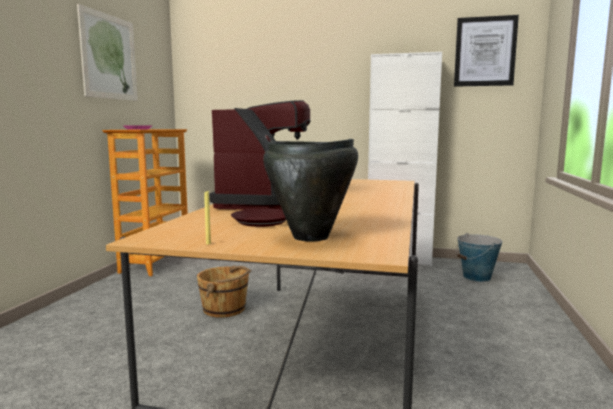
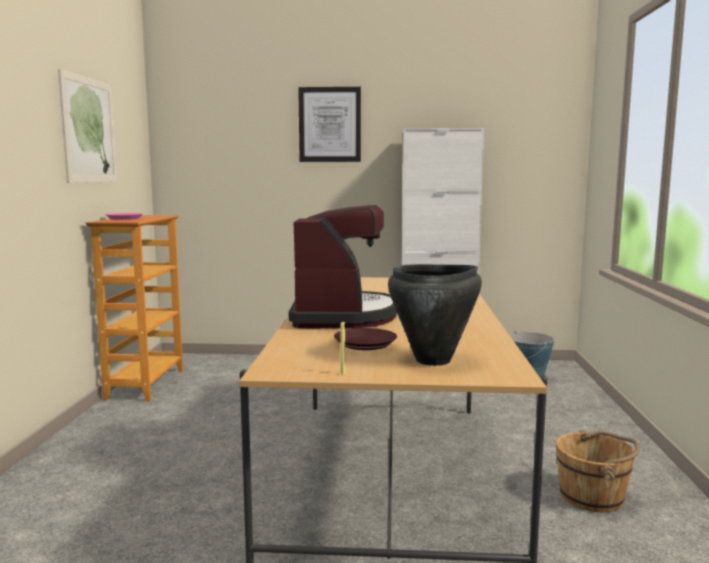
camera: 10 degrees left, 0 degrees up
(225, 309) = (263, 436): brown bucket -> brown bucket (593, 497)
(485, 51) = (527, 127): picture -> picture (329, 124)

